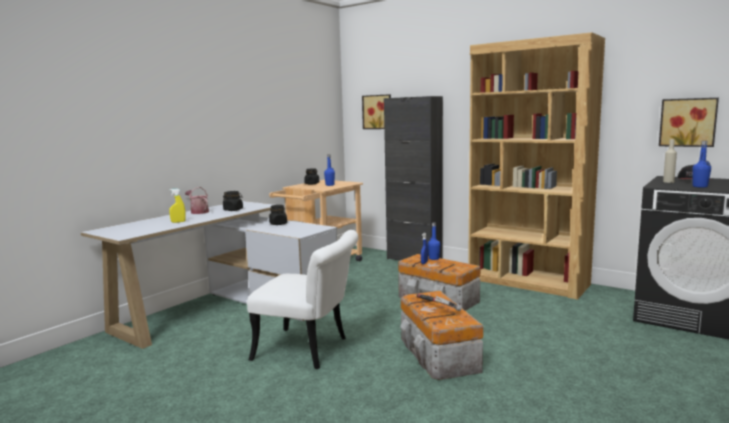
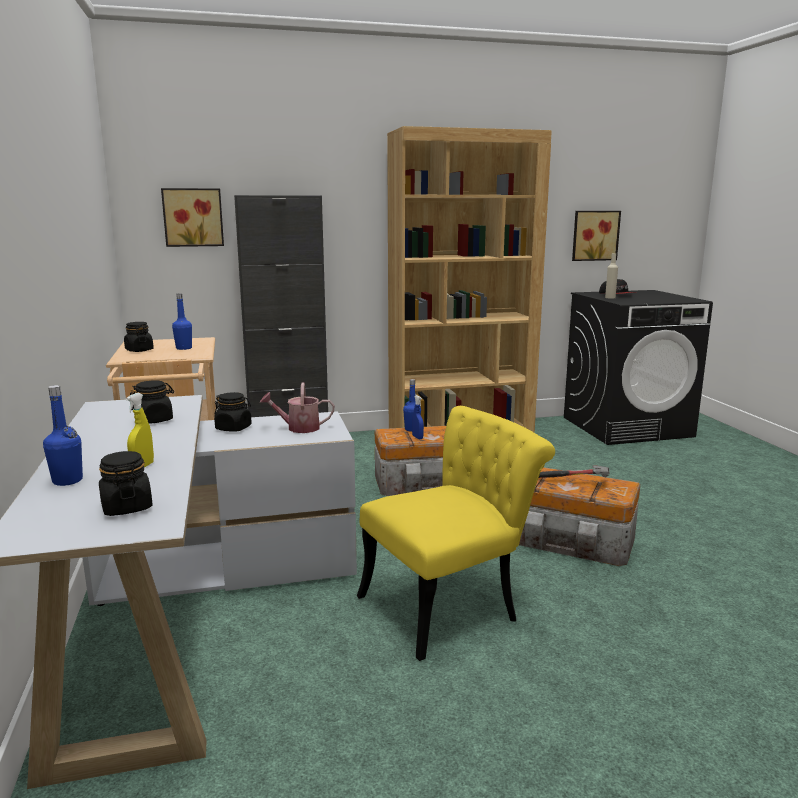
camera: 50 degrees left, 5 degrees up
(137, 230) = (126, 507): none -> black jar
(198, 212) = (92, 439): watering can -> watering can (298, 428)
(310, 350) = (451, 604): white chair -> yellow chair
(700, 186) = (649, 299): blue bottle -> blue bottle (67, 481)

